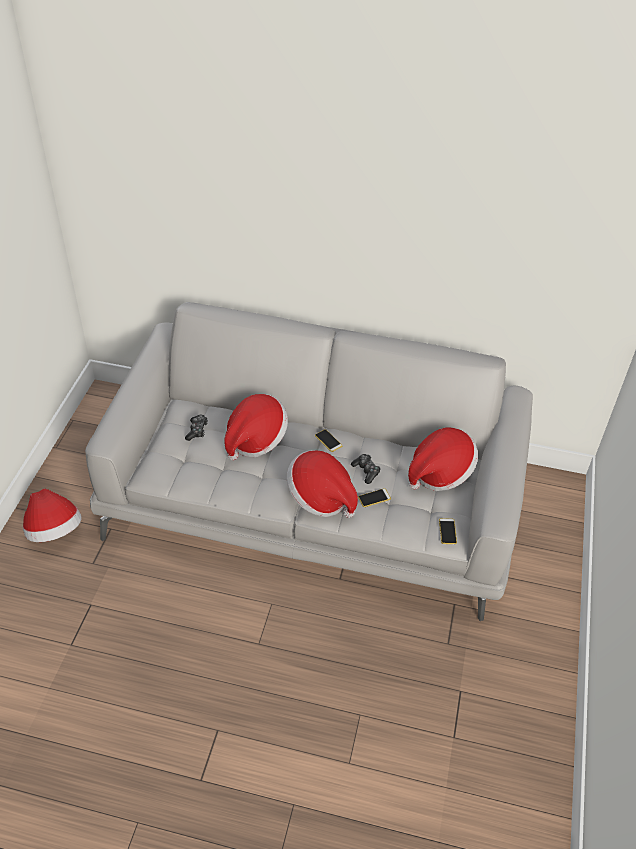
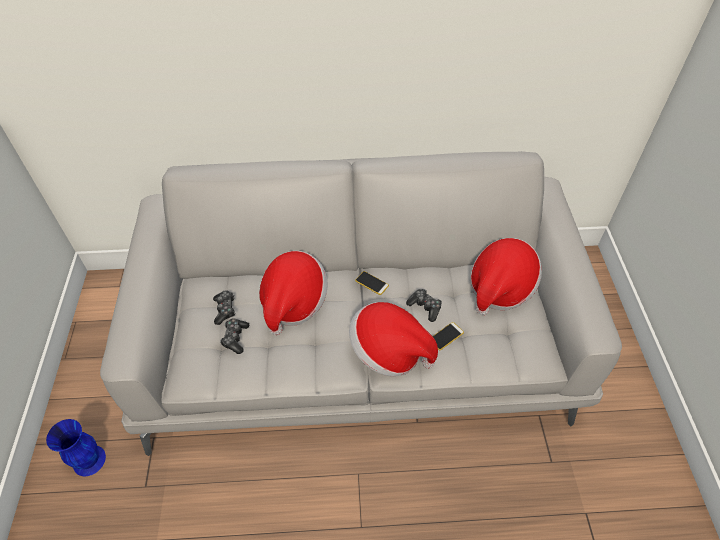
camera: 15 degrees left, 5 degrees up
(54, 531) = (89, 460): hat -> blue vase
(198, 454) = (235, 338): none -> game controller
(447, 531) = (537, 353): phone -> none

